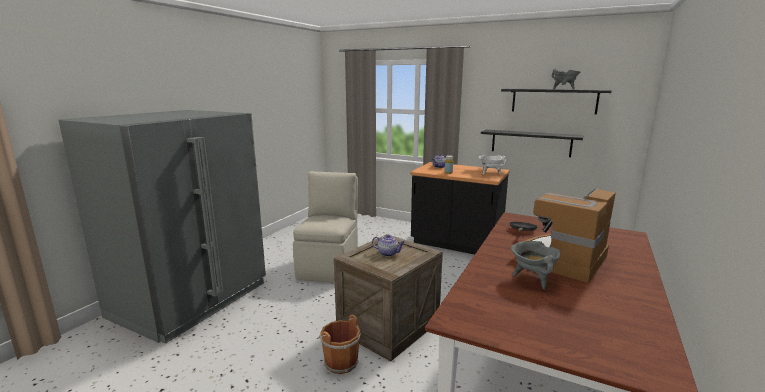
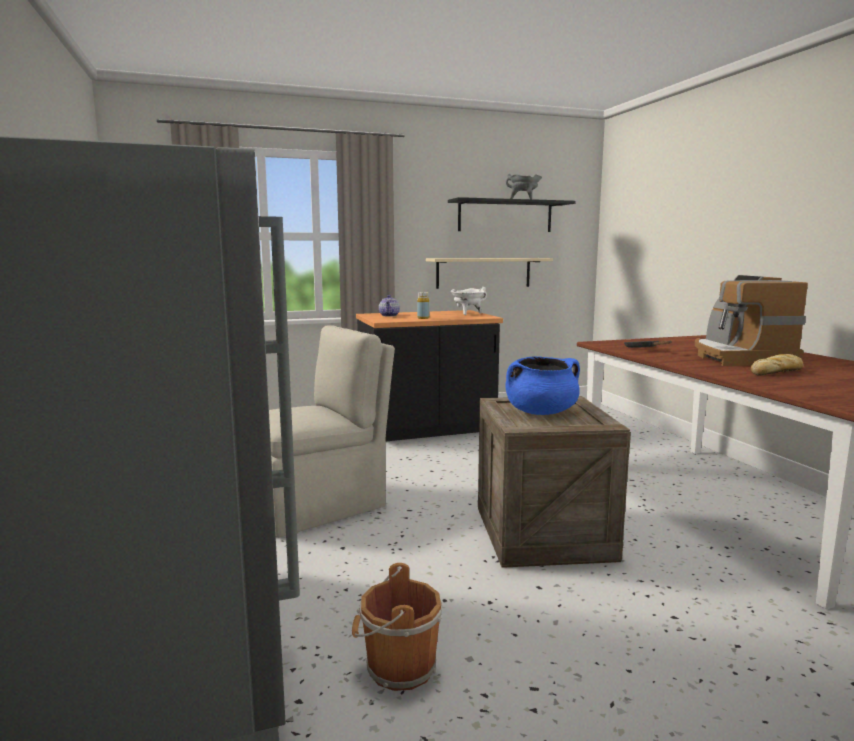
camera: 45 degrees left, 5 degrees down
(329, 266) = (318, 506): beige chair -> beige chair turned 90 degrees clockwise
(339, 362) = (581, 593): brown bucket -> brown bucket (397, 668)
(388, 253) = (541, 412): teapot -> blue cooking pot
(530, 143) = (483, 272): black shelf -> beige shelf
(532, 280) = (777, 372): grey cooking pot -> bread

